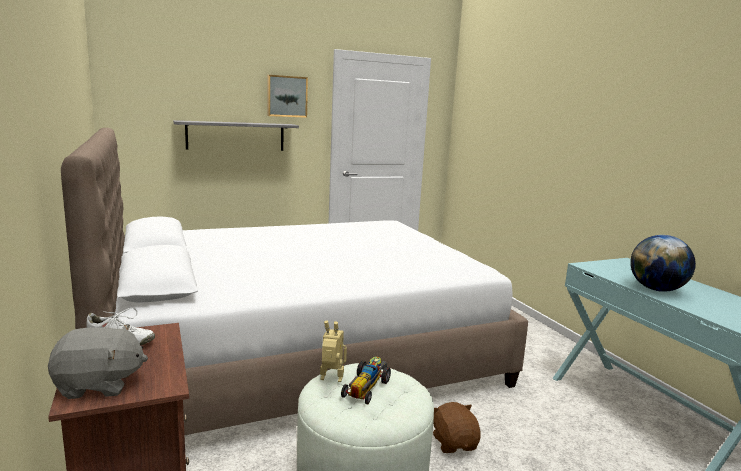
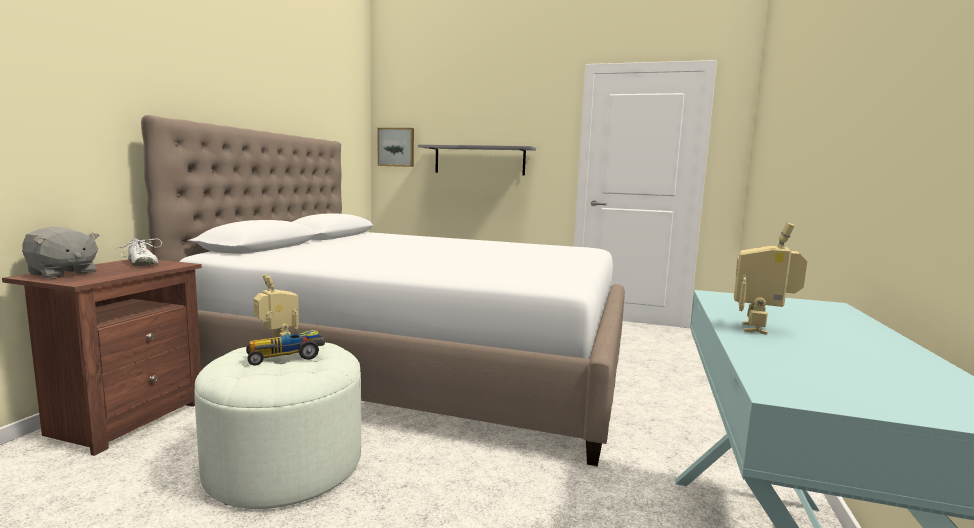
camera: 40 degrees right, 5 degrees down
(287, 96) = (531, 119): picture -> picture (396, 147)
(454, 443) = (417, 481): brown plush toy -> none
(656, 289) = (762, 329): globe -> toy robot

